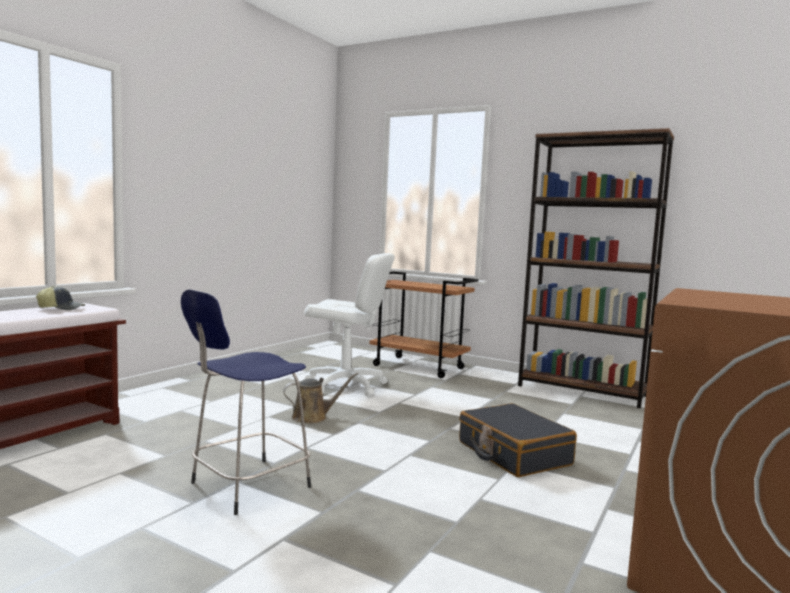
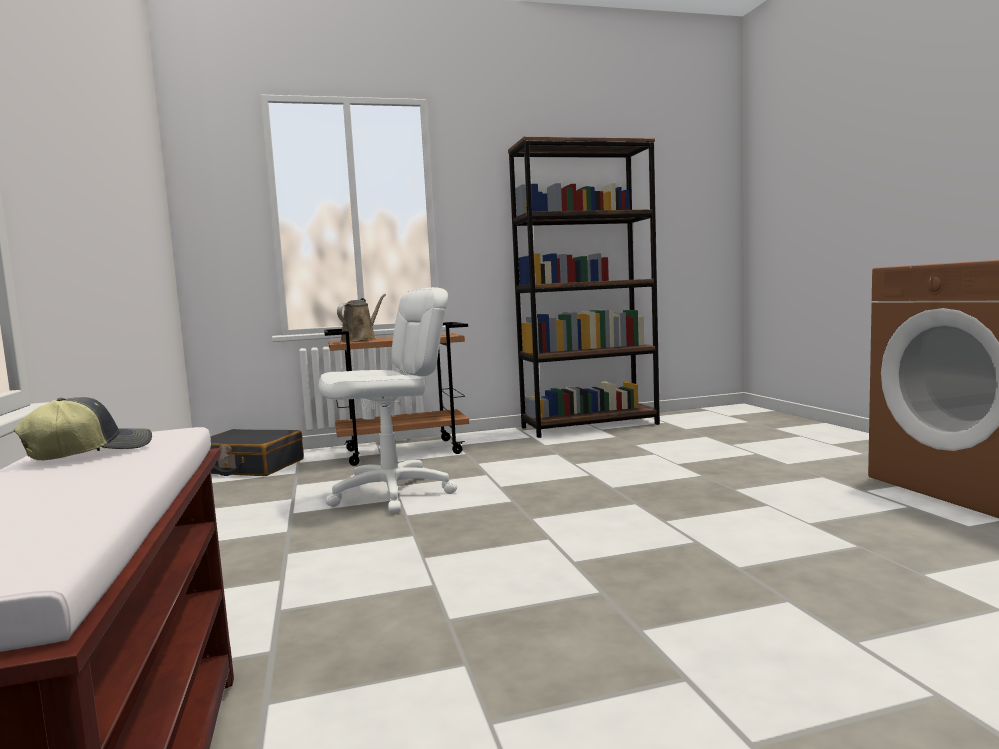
camera: 45 degrees left, 0 degrees up
(247, 486) = (665, 627): blue stool -> none
(313, 417) = (473, 534): brown watering can -> brown watering can (360, 340)
(513, 453) = (711, 484): black suitcase -> black suitcase (249, 466)

